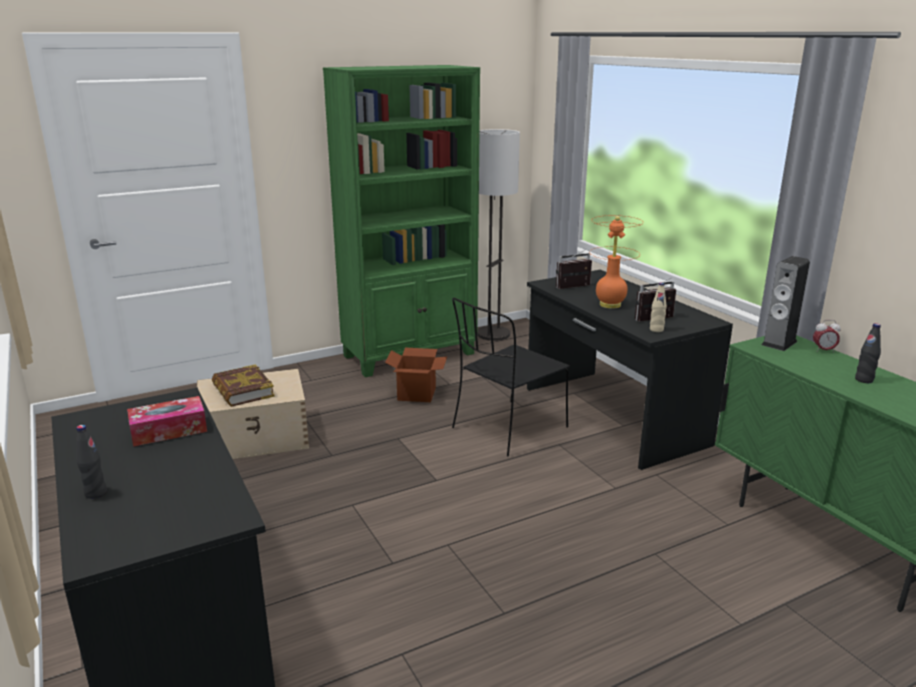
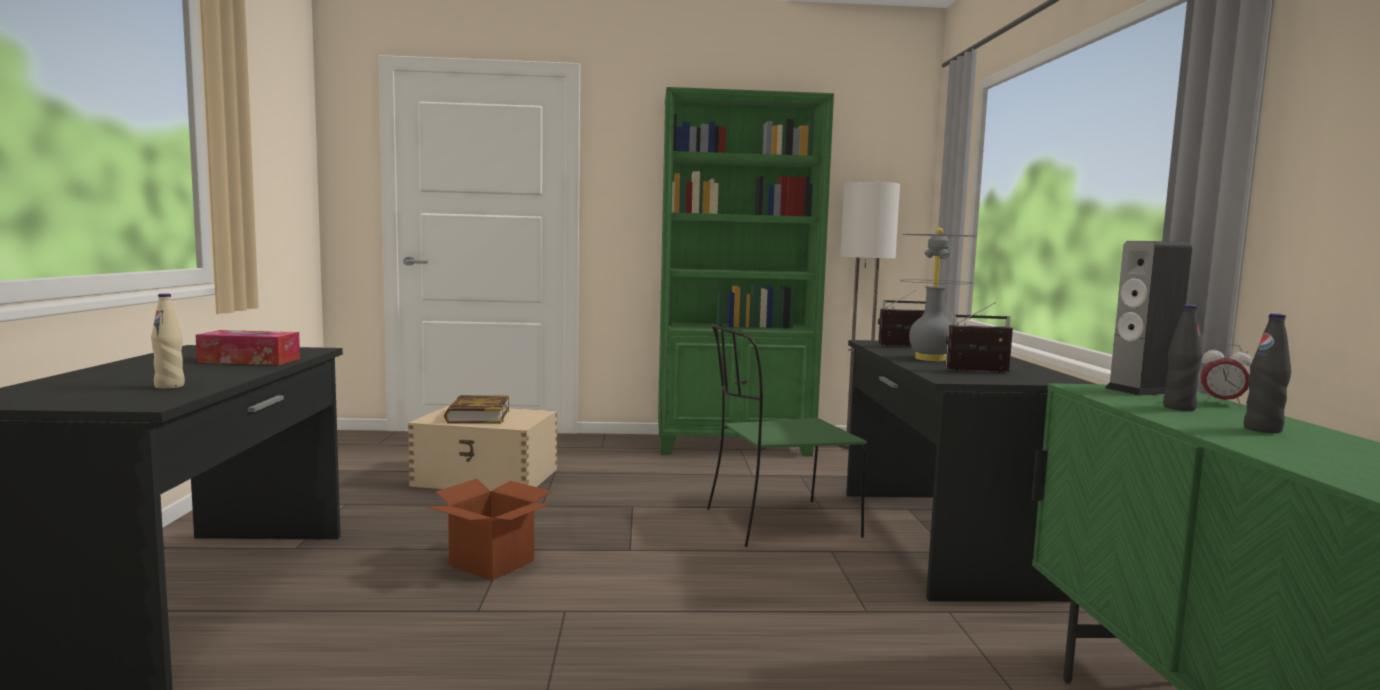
camera: 25 degrees right, 15 degrees down
(96, 493) = (91, 376): black bottle -> black bottle (1179, 408)
(416, 394) = (701, 476): cardboard box -> cardboard box (491, 563)
(507, 429) = (778, 524): black chair -> green chair
(609, 305) = (930, 358): orange table lamp -> grey table lamp
(656, 330) = (964, 377): beige bottle -> beige bottle (169, 386)

